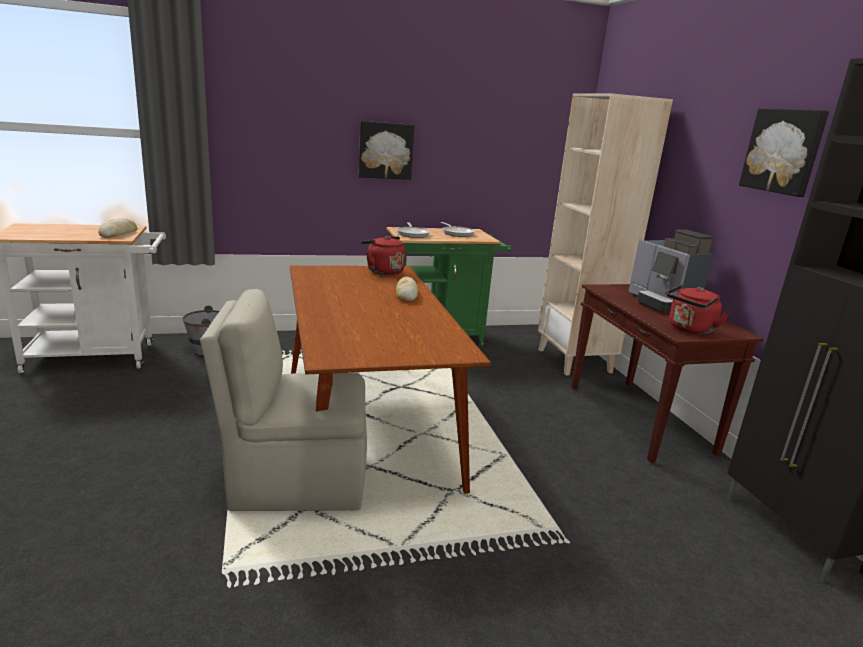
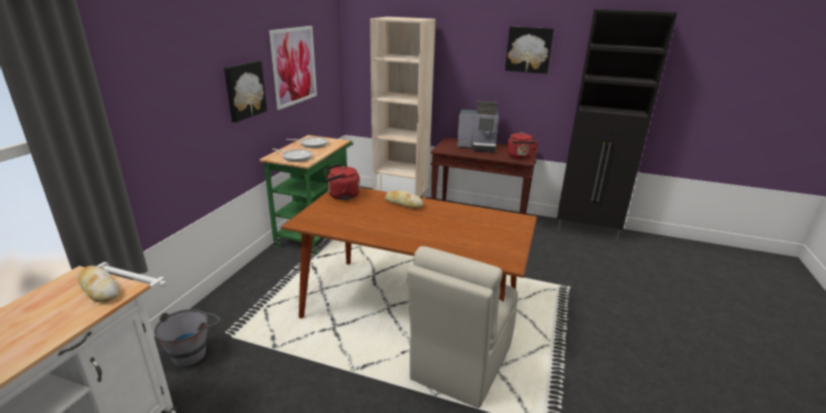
camera: 55 degrees left, 5 degrees up
(477, 144) = (294, 66): none -> picture

